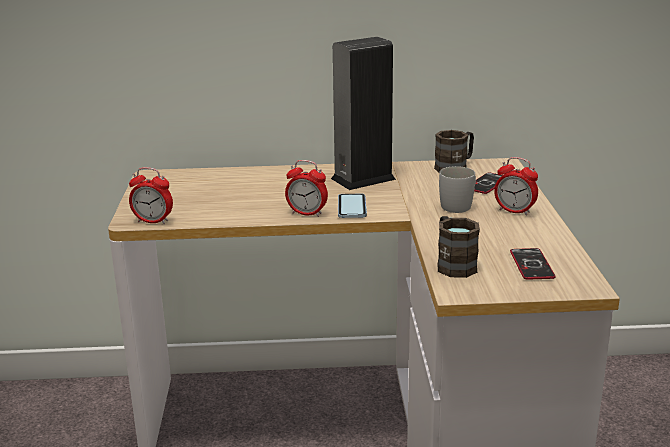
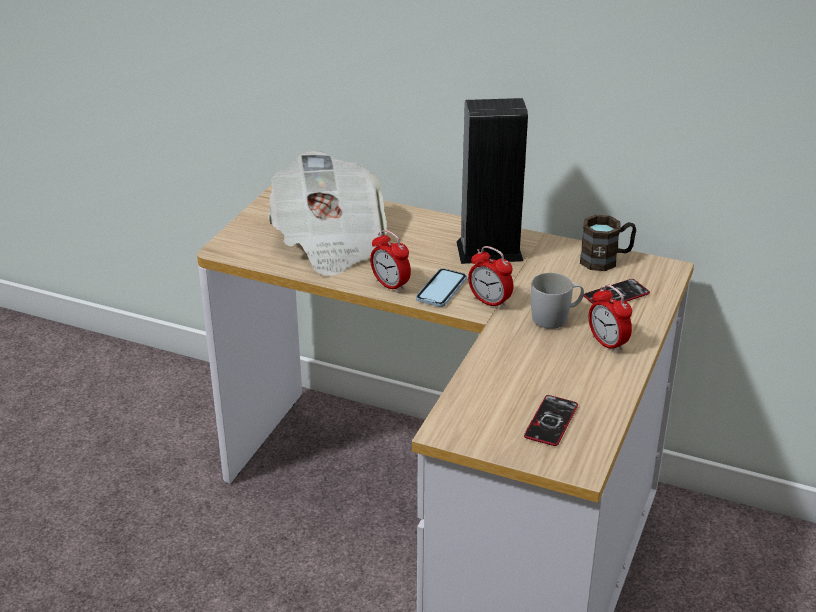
camera: 25 degrees right, 10 degrees up
(153, 221) = (241, 255): alarm clock -> alarm clock (490, 302)
(225, 198) = (330, 242): none -> newspaper
(453, 264) = (472, 395): brown mug -> none

